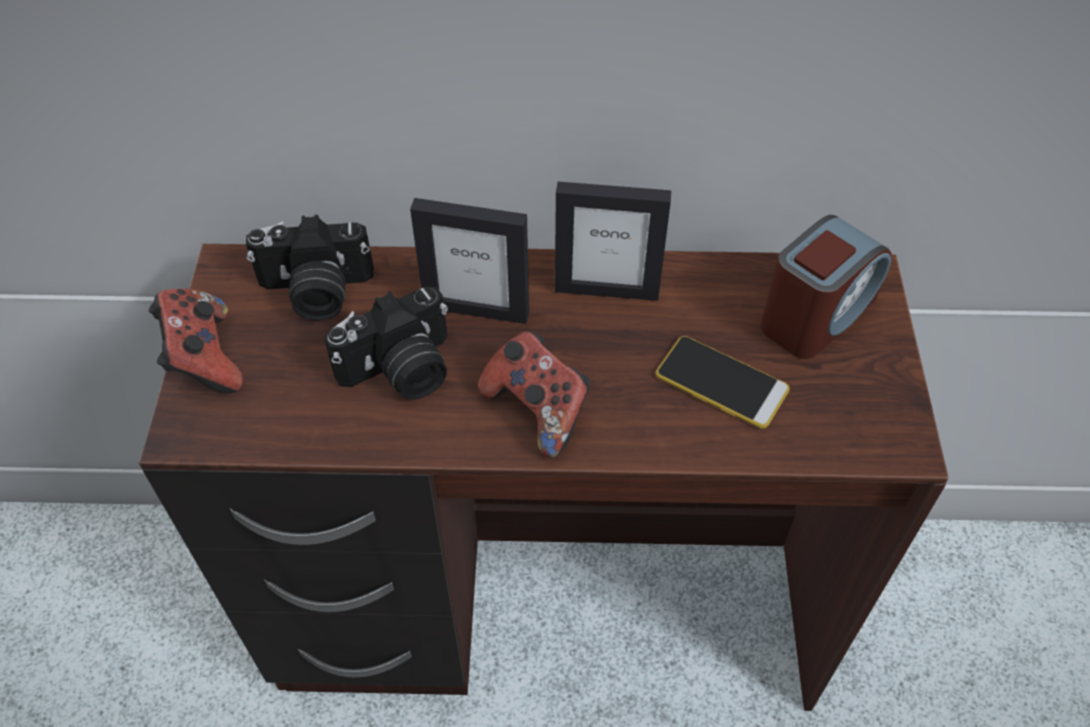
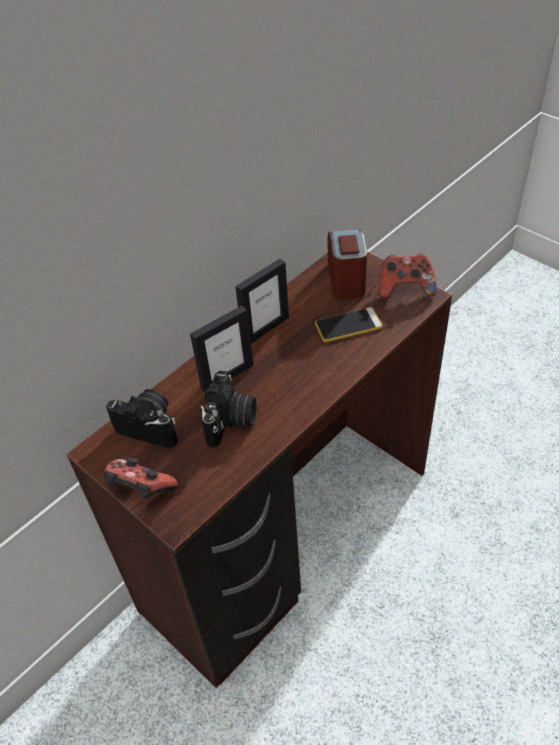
camera: 45 degrees left, 5 degrees down
(316, 292) = (151, 426): camera -> camera turned 105 degrees counterclockwise
(537, 409) = (300, 388): game controller -> game controller (405, 288)

